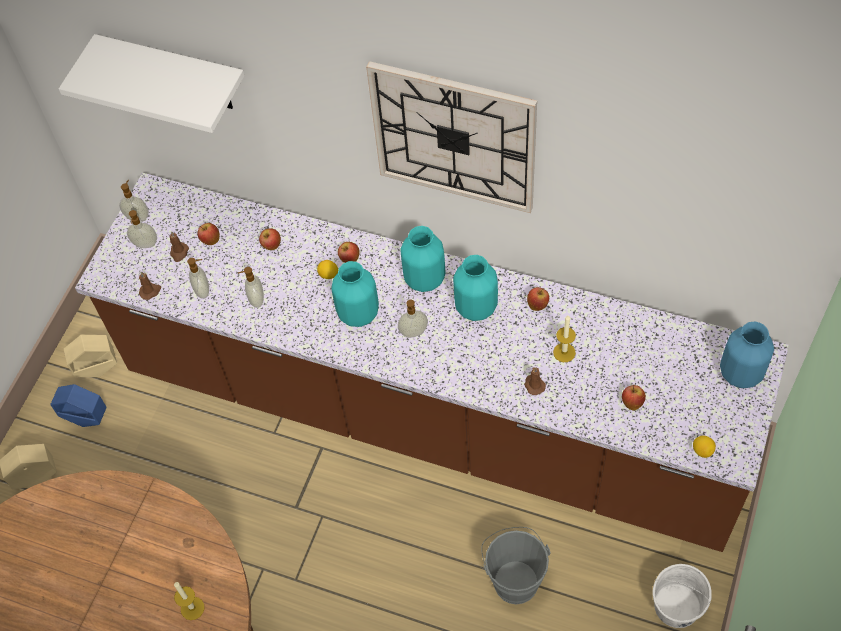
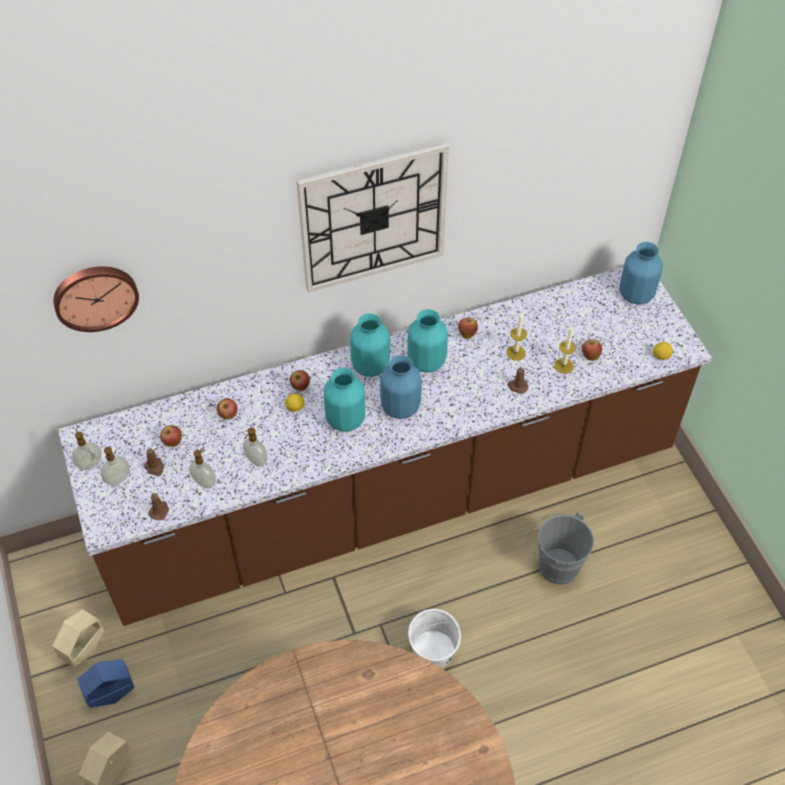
camera: 45 degrees left, 5 degrees down
(174, 73) = (95, 296): white shelf -> wall clock
(192, 608) = (419, 717): candle -> candle (563, 366)
(414, 333) = (400, 406): soap dispenser -> blue vase
(677, 606) = (670, 505): white bucket -> white bucket (433, 650)

